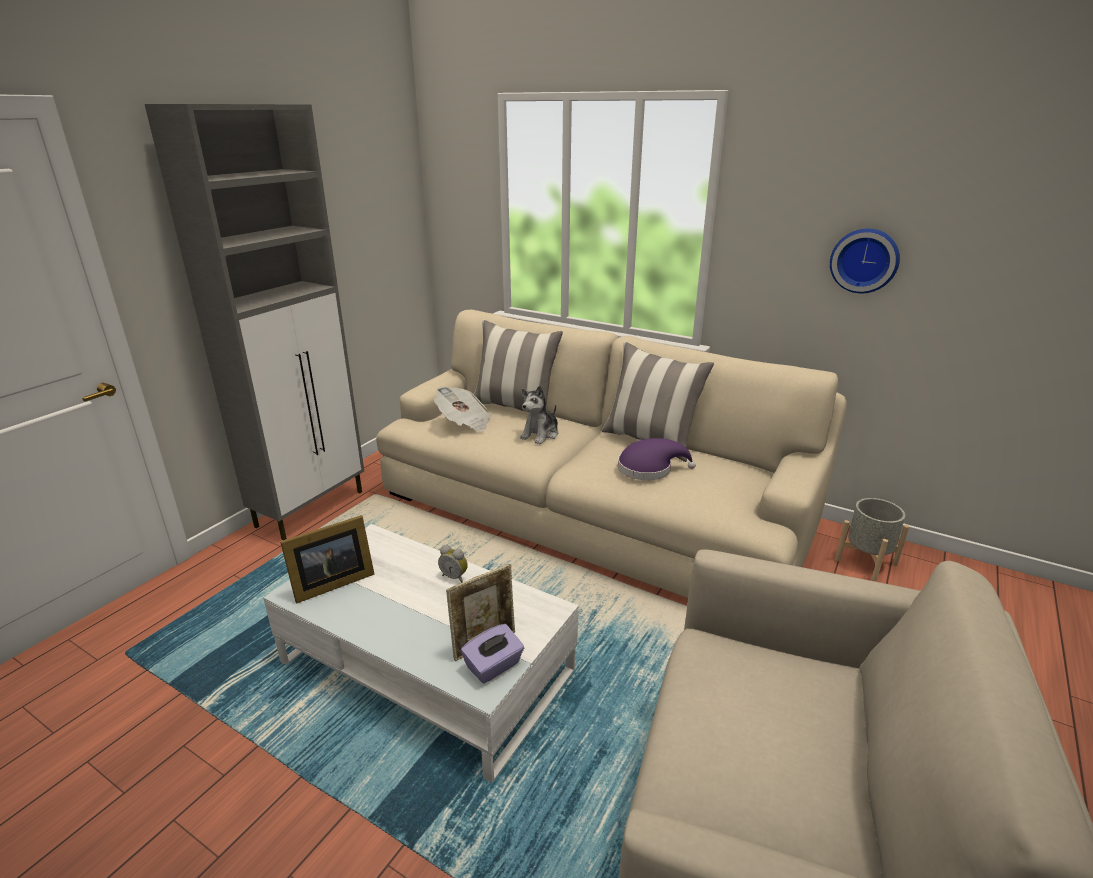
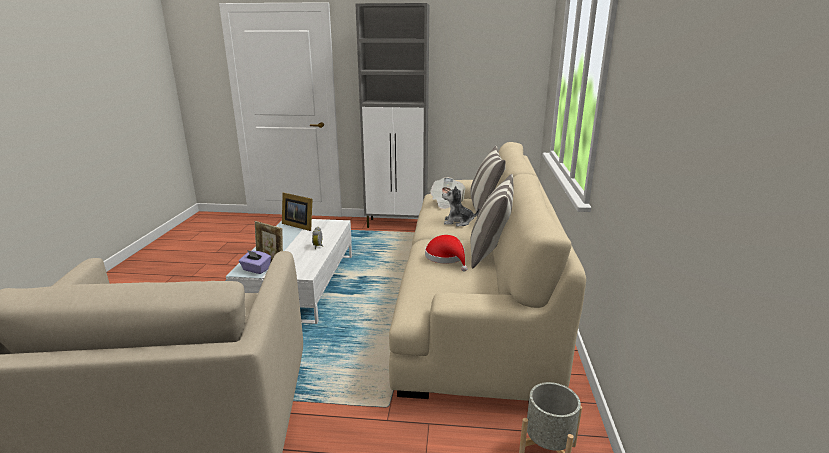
camera: 65 degrees right, 5 degrees down
(649, 469) = (447, 258): purple hat -> red hat
(864, 260) = (644, 138): wall clock -> none

